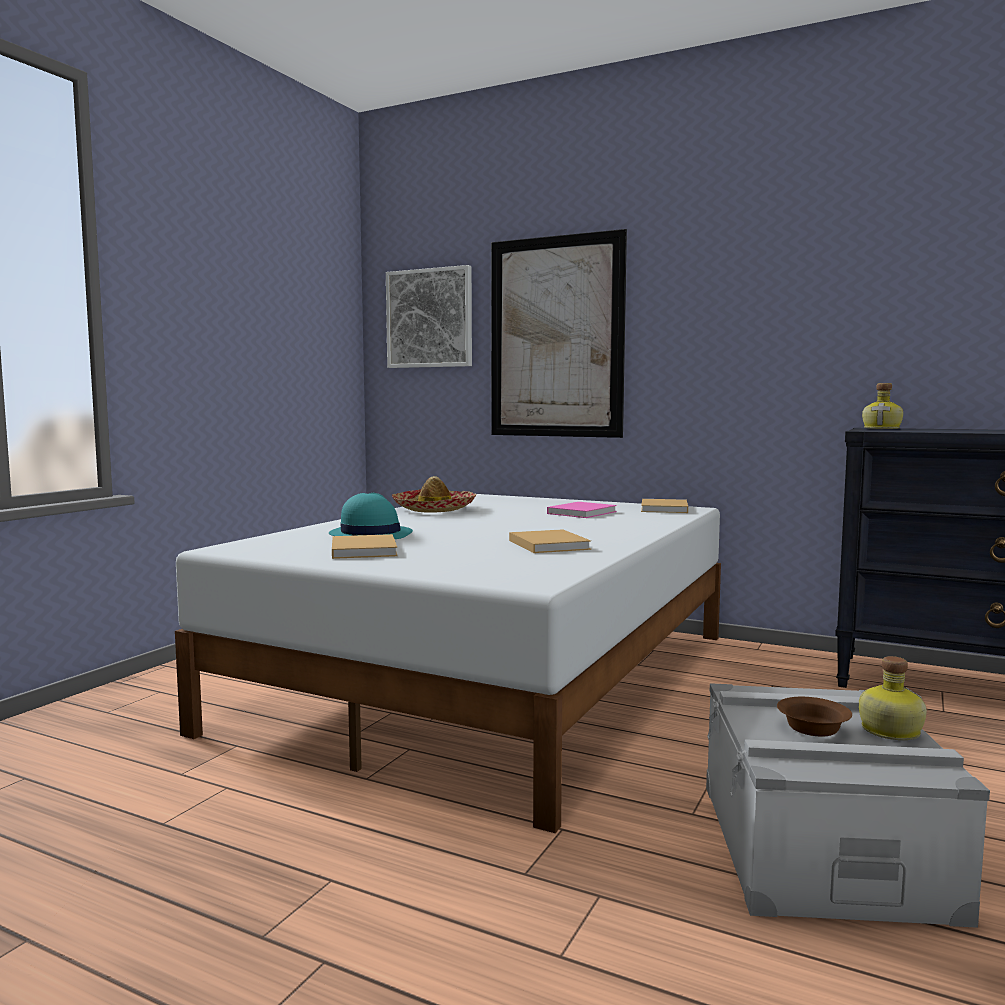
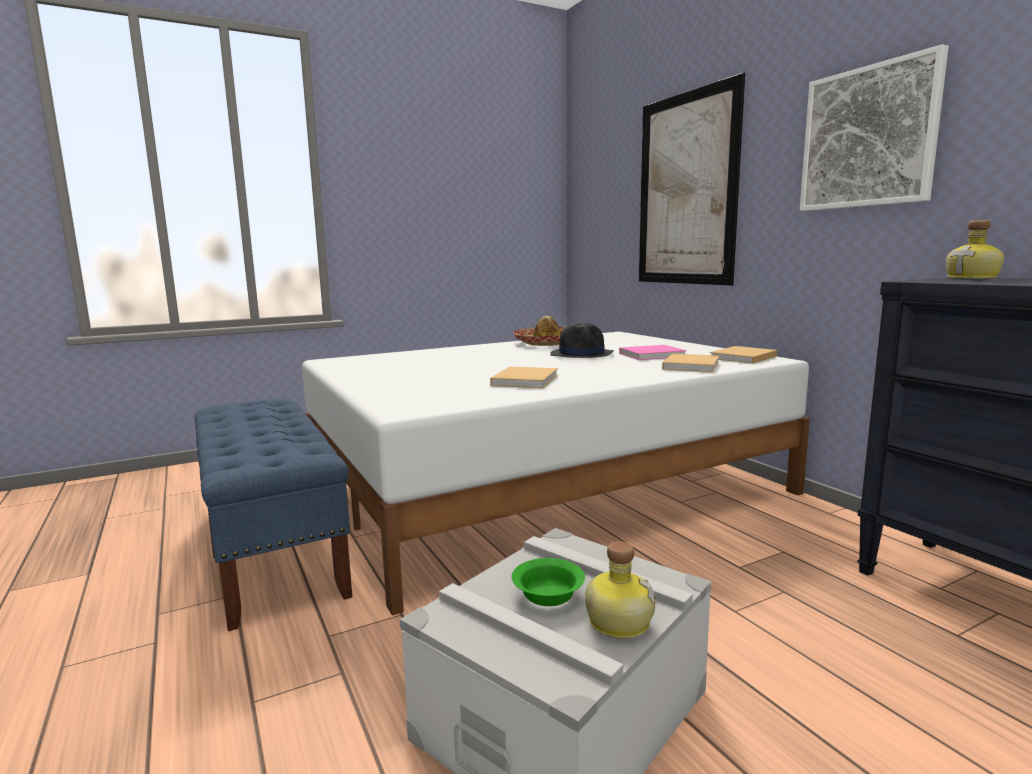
camera: 35 degrees right, 5 degrees up
(281, 820) = (272, 548): none -> blue bench
(363, 549) = (396, 370): beige book -> beige book (691, 365)
(370, 534) = (439, 358): turquoise hat -> none
(430, 318) = (603, 181): picture -> picture (868, 137)
(514, 517) = (582, 354): none -> black hat
(811, 729) = (546, 594): brown bowl -> green bowl

